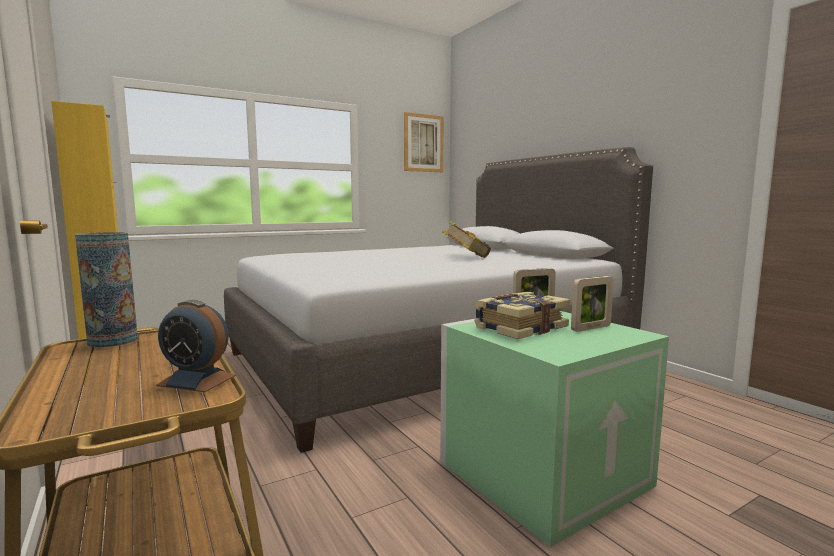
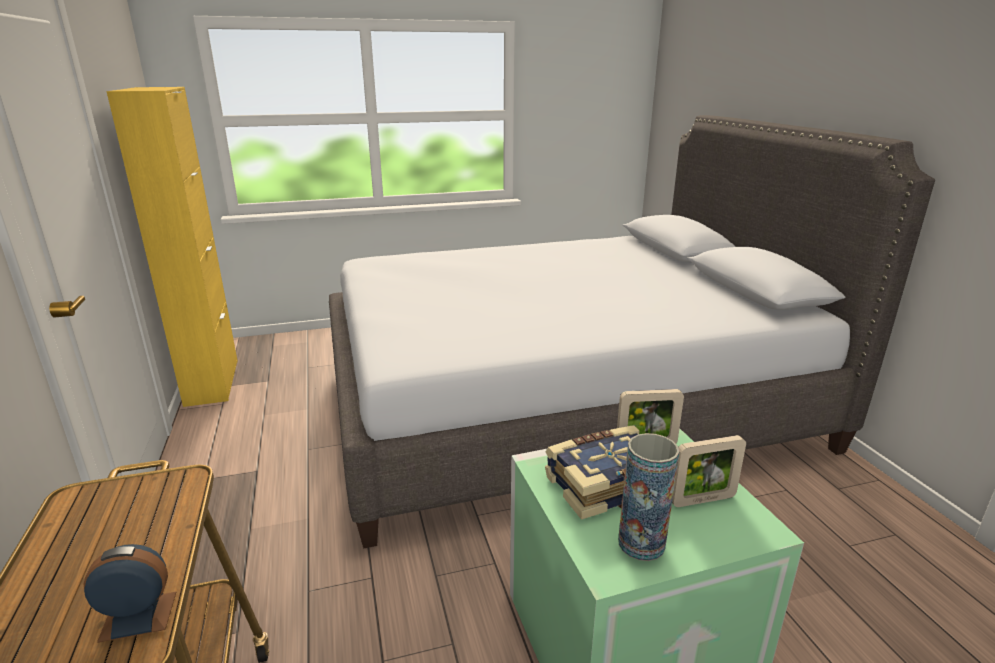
camera: 15 degrees right, 15 degrees up
(113, 341) = (110, 494): vase -> vase (641, 543)
(197, 380) = (138, 616): alarm clock -> alarm clock turned 135 degrees clockwise
(423, 143) = (614, 71): picture -> none
(466, 257) = (622, 288): book -> none

